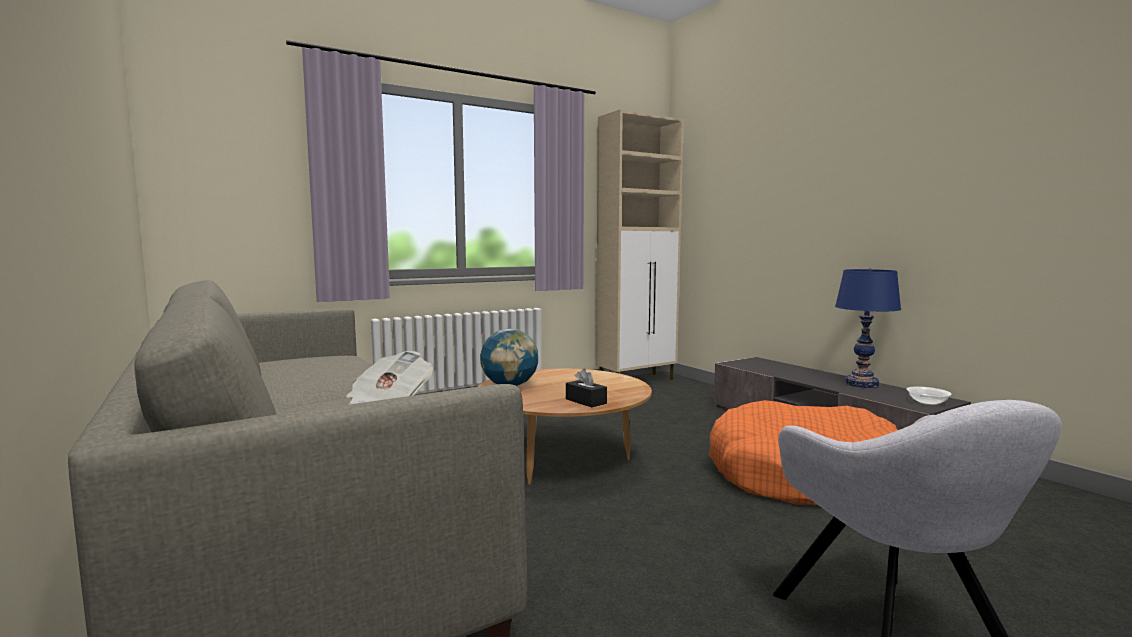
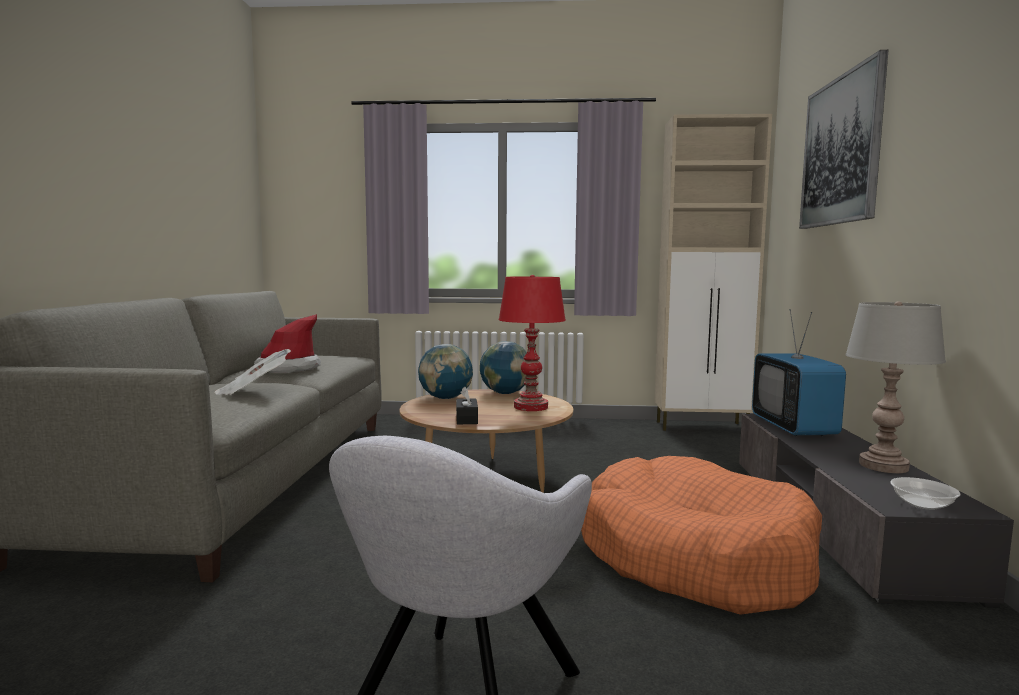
camera: 35 degrees right, 0 degrees up
(326, 378) = (288, 368): none -> hat
(547, 372) = (505, 393): none -> globe
(604, 381) = (531, 407): none -> red table lamp
(763, 156) = (841, 151): none -> picture
(766, 368) = (793, 428): none -> television
(862, 384) = (883, 466): blue table lamp -> grey table lamp

